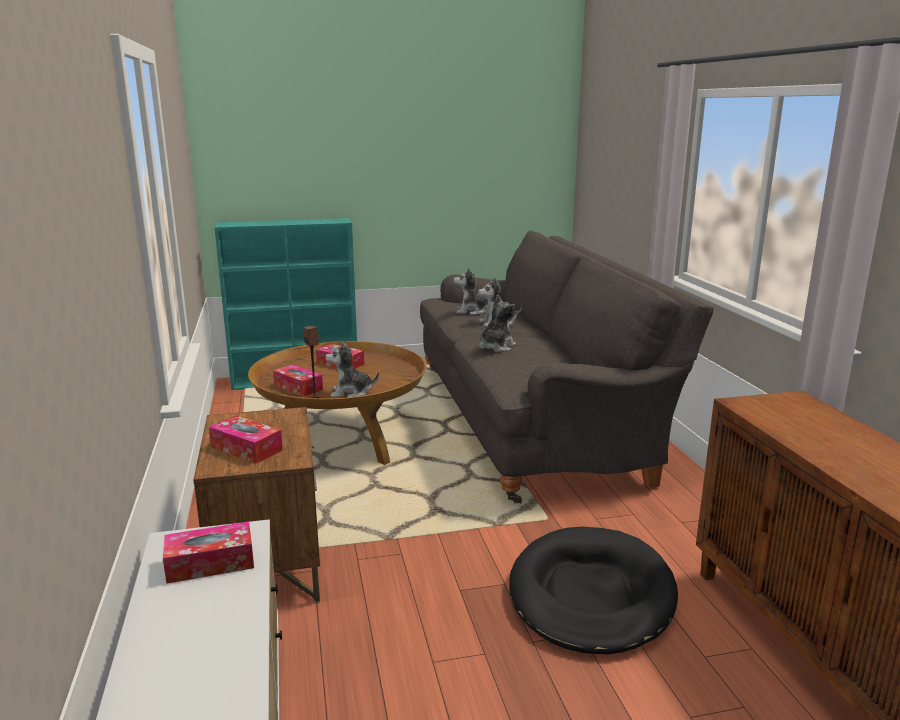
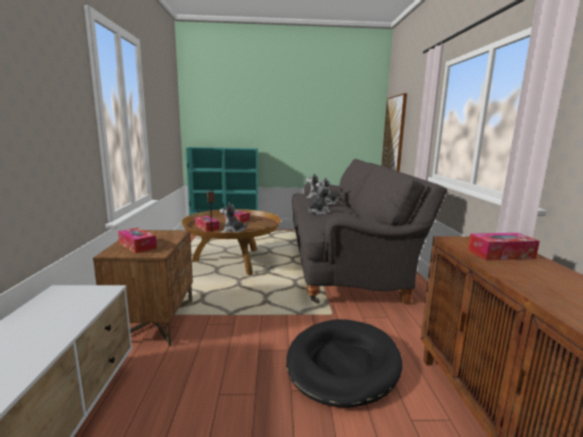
camera: 10 degrees right, 5 degrees down
(210, 563) = (68, 305): tissue box -> tissue box (500, 254)
(598, 187) = (394, 134): none -> picture

